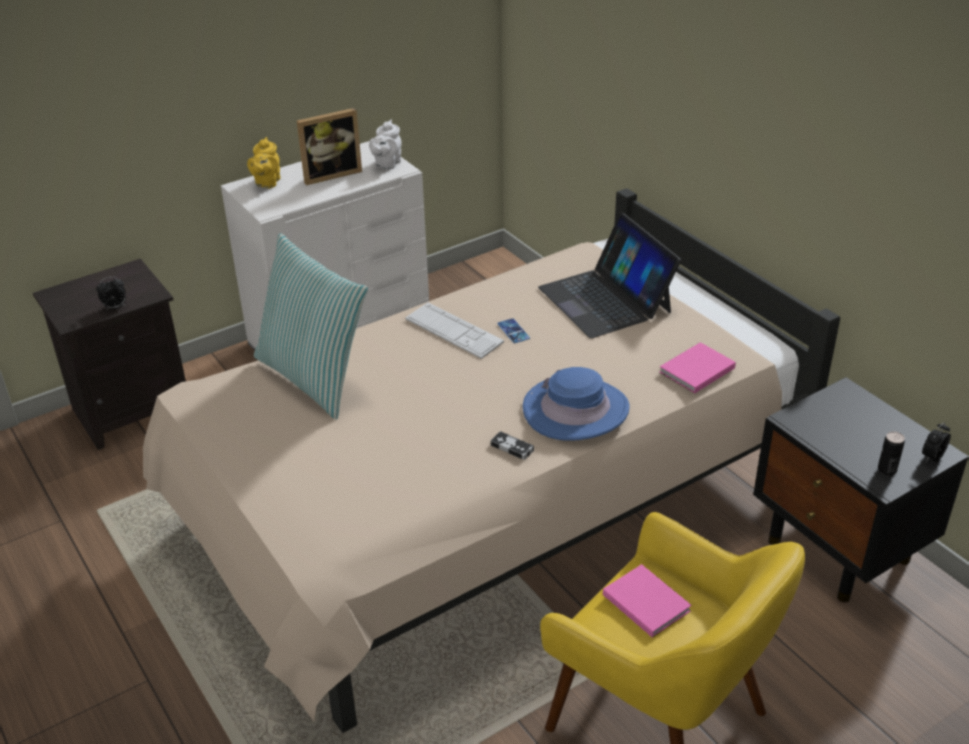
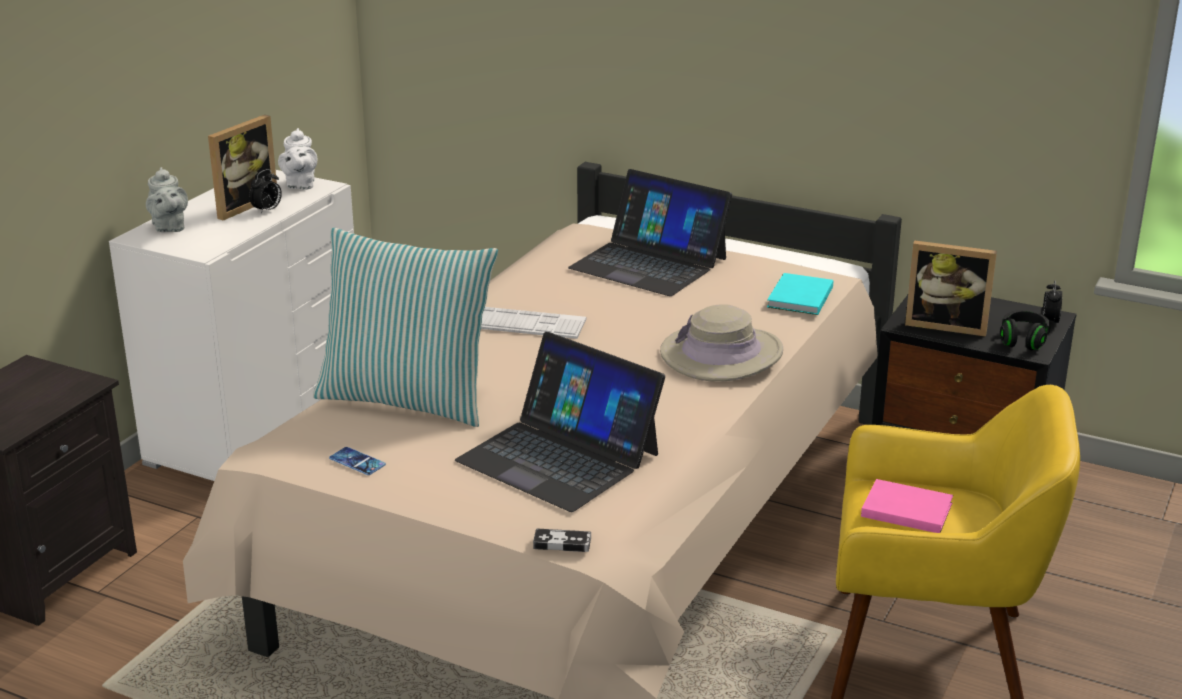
camera: 30 degrees left, 10 degrees down
(115, 307) = (50, 407): alarm clock -> alarm clock (267, 210)
(267, 183) = (169, 227): yellow teapot -> grey teapot
(364, 468) = (559, 457): none -> laptop
(512, 447) = (693, 400): game controller -> game controller (562, 543)
(513, 331) = (584, 309): phone -> phone (357, 462)
(575, 410) = (721, 354): blue hat -> beige hat
(695, 370) = (798, 298): pink book -> turquoise book
(830, 431) = (946, 325): none -> picture frame
(887, 470) = (1023, 340): can -> black headphones

